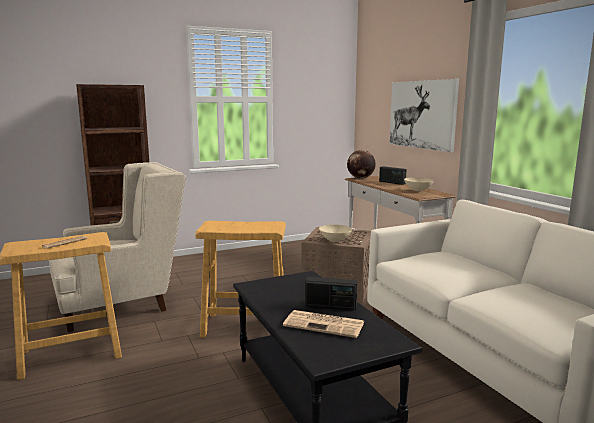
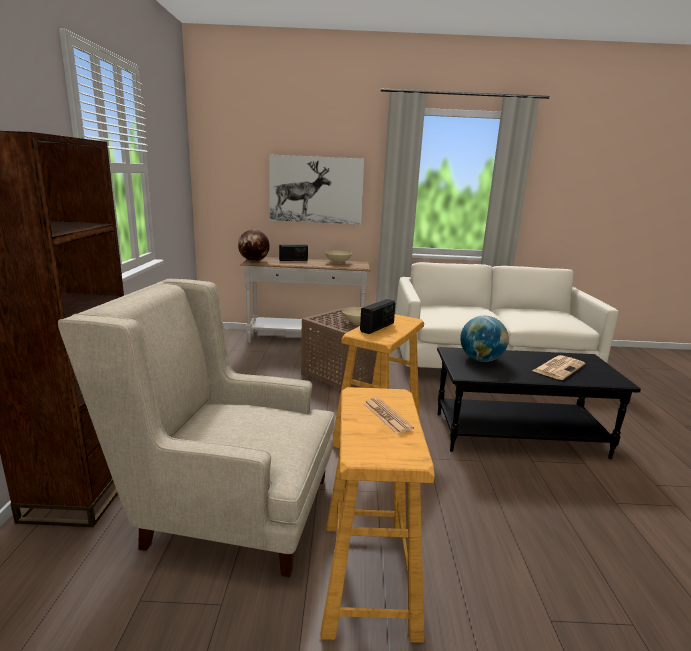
camera: 65 degrees left, 5 degrees up
(122, 302) = (225, 508): beige armchair -> beige armchair turned 75 degrees counterclockwise
(298, 288) = (481, 360): none -> globe
(330, 306) = (523, 359): radio -> radio (377, 327)

